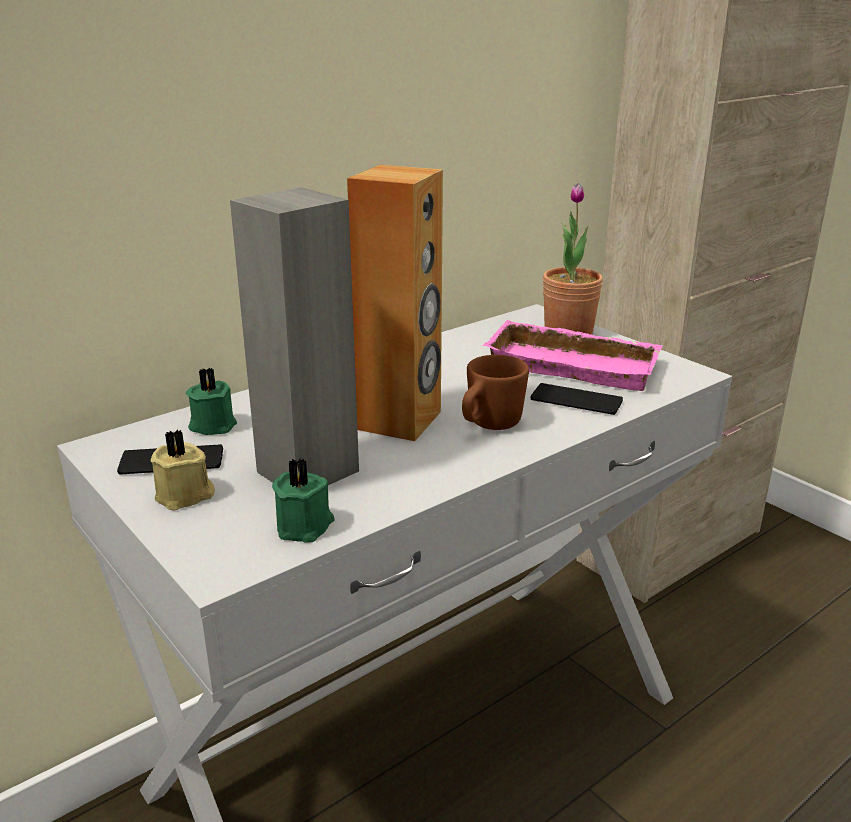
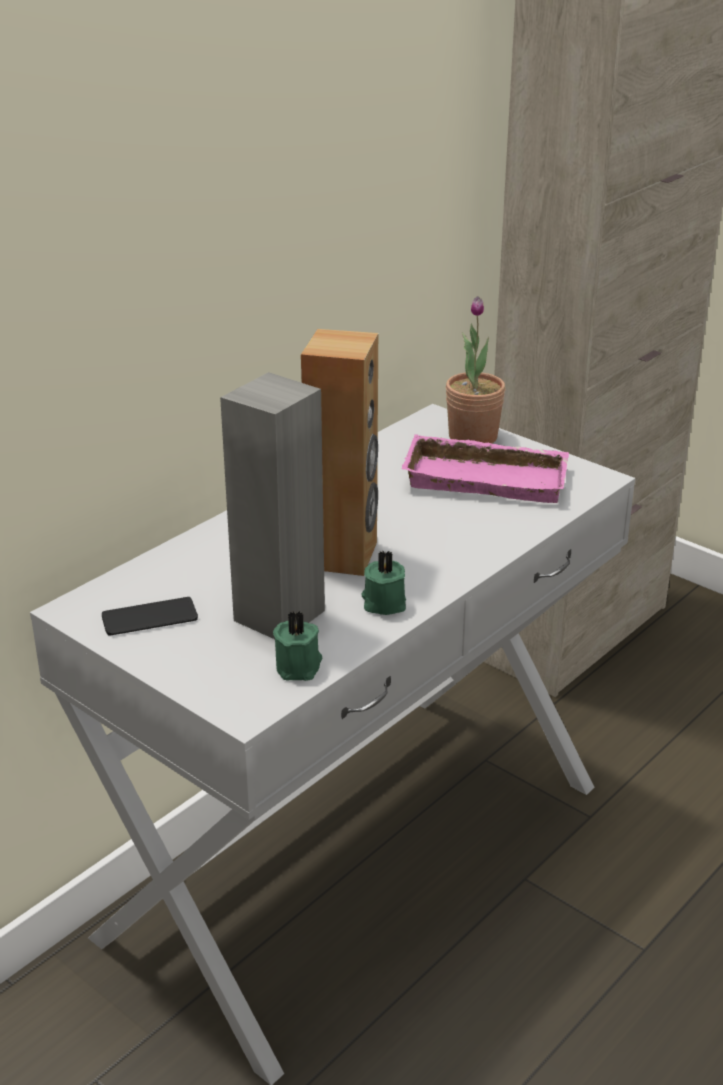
camera: 10 degrees left, 5 degrees up
(185, 496) = (181, 650): beige candle -> none
(212, 425) = (168, 576): green candle -> green candle (383, 603)
(489, 425) = (425, 553): brown mug -> none
(576, 400) = (498, 518): phone -> none

